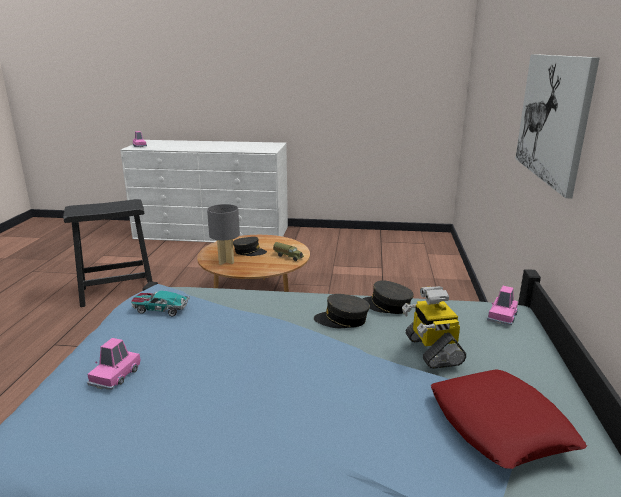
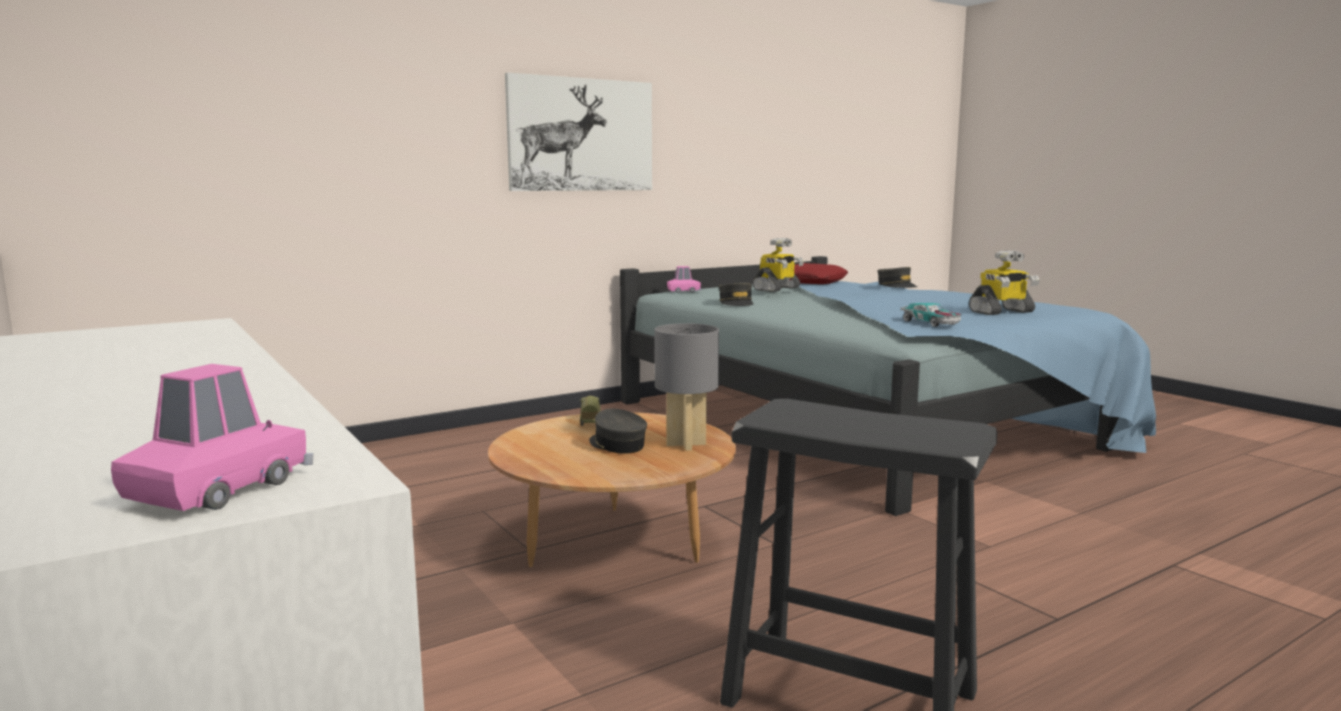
camera: 130 degrees left, 10 degrees down
(115, 376) = (1002, 312): pink toy car -> toy robot
(342, 320) = (788, 305): grey cap -> grey cap (896, 285)

